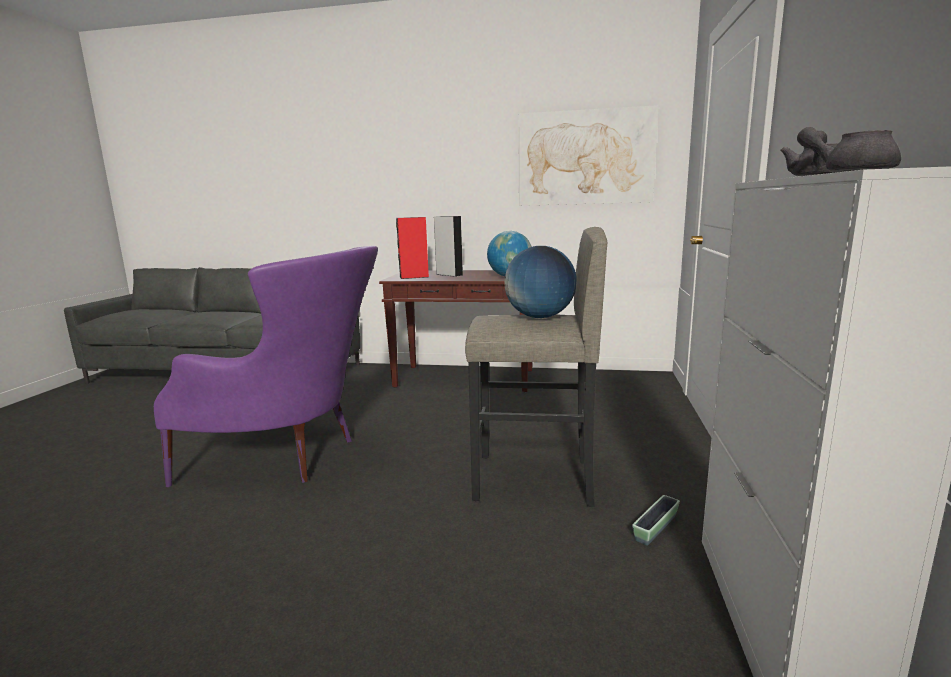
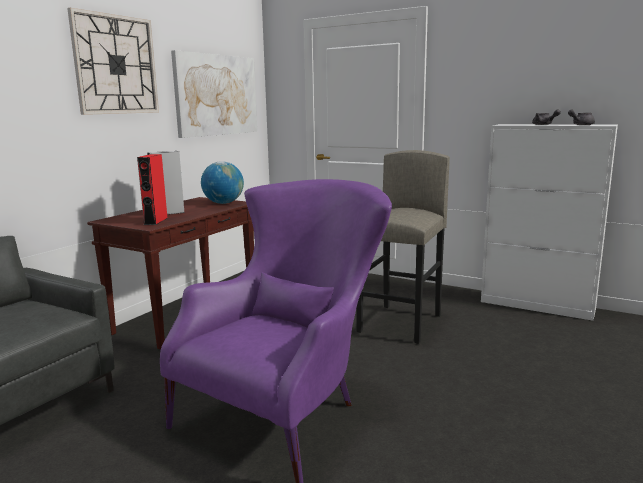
camera: 70 degrees left, 0 degrees up
(450, 136) = (116, 65): none -> wall clock
(540, 317) = (405, 211): globe -> none
(655, 528) = (466, 307): planter -> none

